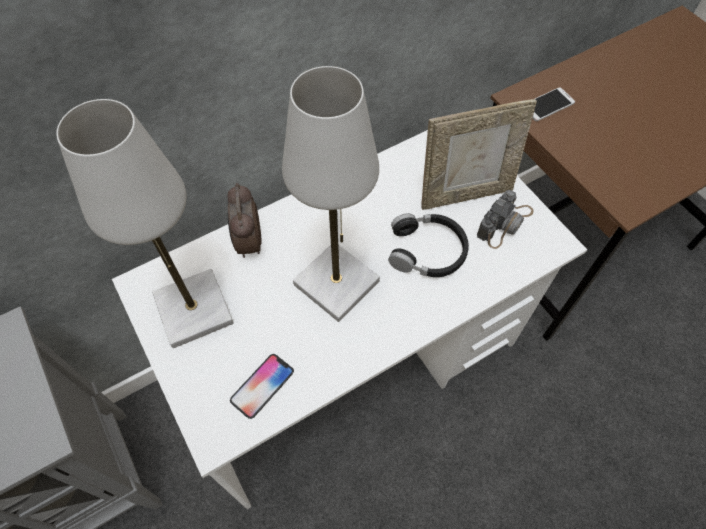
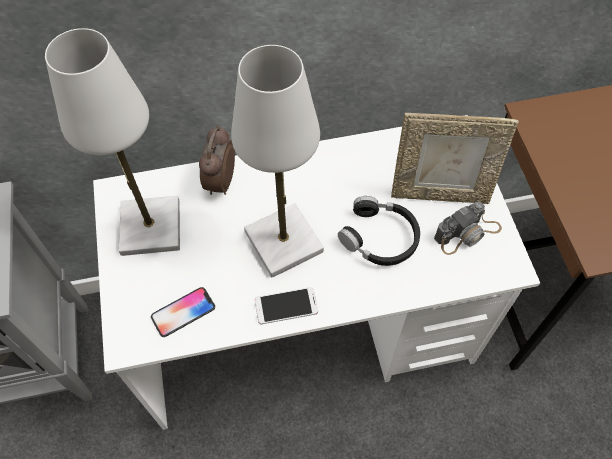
camera: 20 degrees right, 0 degrees up
(547, 105) = (559, 128): phone -> phone (286, 306)

